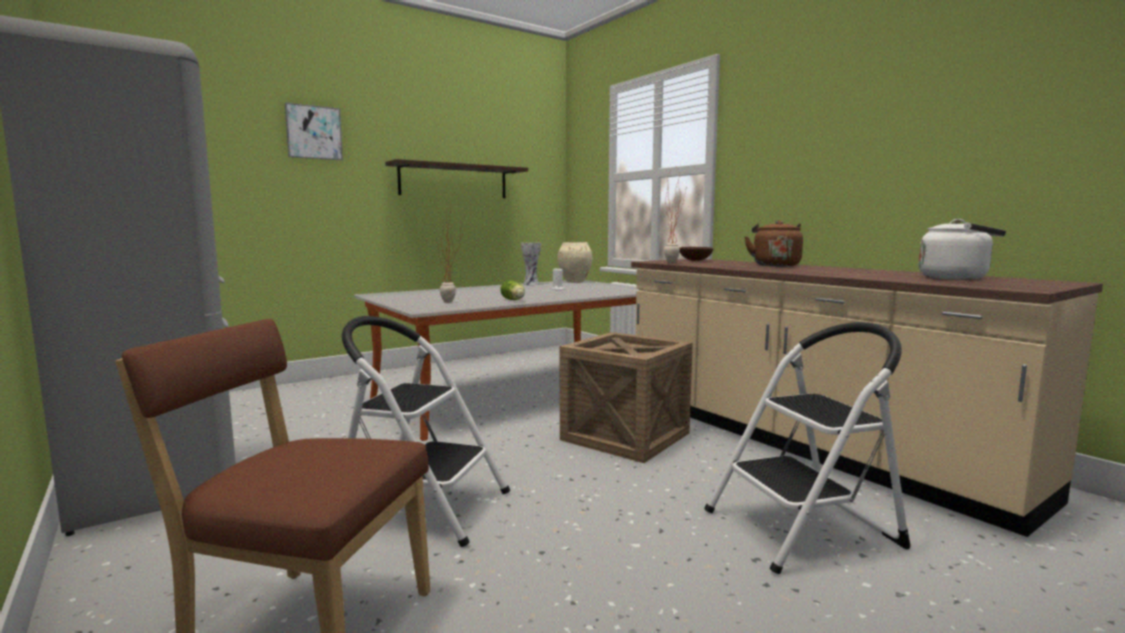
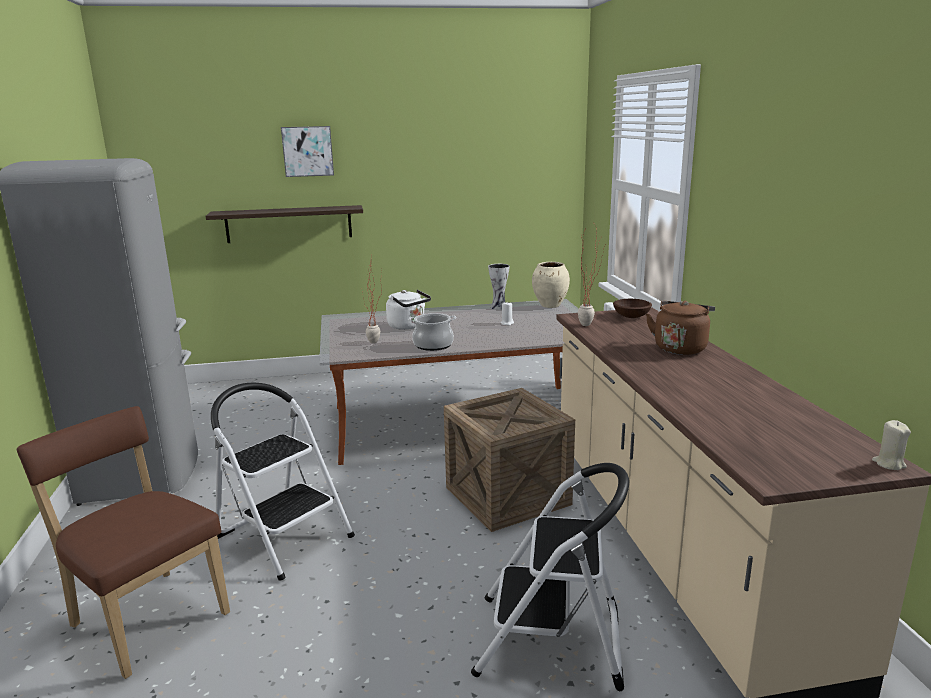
camera: 25 degrees right, 10 degrees up
(454, 181) = (448, 185): shelf -> shelf (289, 224)
(514, 300) = (433, 345): lettuce -> cooking pot
(957, 278) = (783, 428): white kettle -> white kettle (408, 326)
(1065, 282) = (889, 464): none -> beige candle

